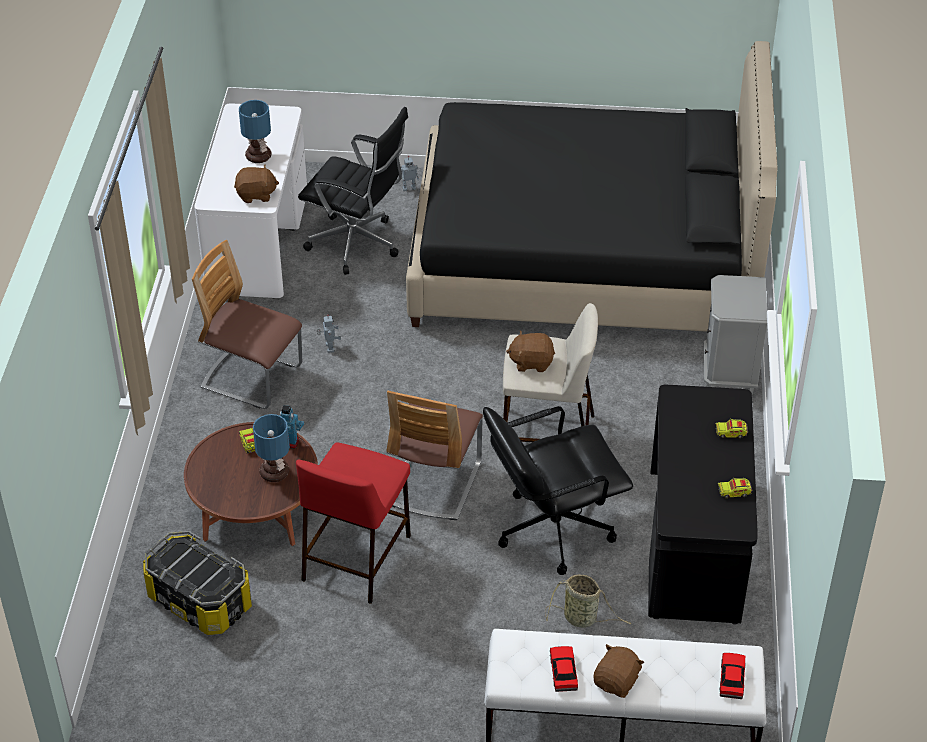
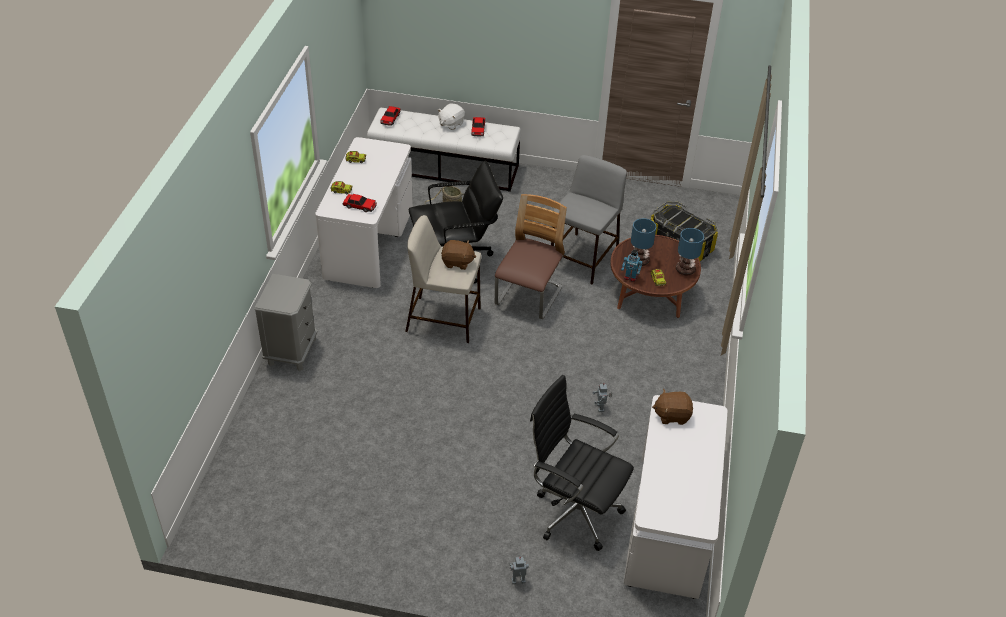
camera: 175 degrees left, 0 degrees up
(252, 378) = (661, 388): chair -> none
(257, 156) = (675, 461): table lamp -> table lamp (686, 270)
(356, 556) = (583, 259): red stool -> grey stool
(584, 258) = (367, 473): black bed -> none
(617, 682) = (451, 123): brown plush toy -> white plush toy
(692, 410) = (360, 206): none -> toy car
(695, 547) = (368, 243): black desk -> white desk

